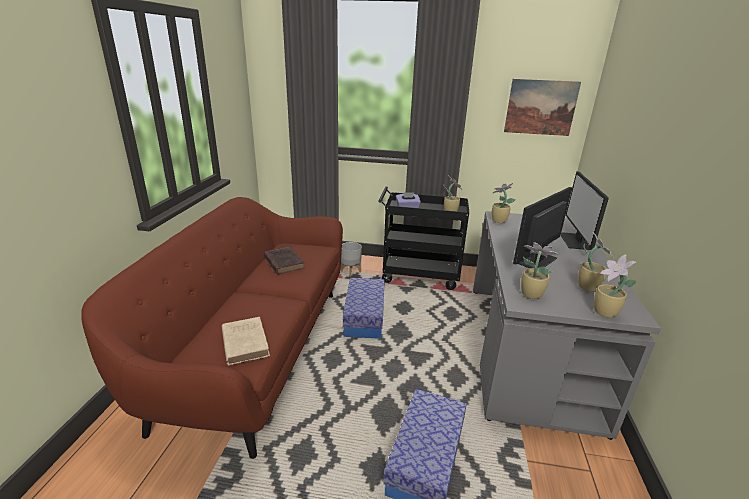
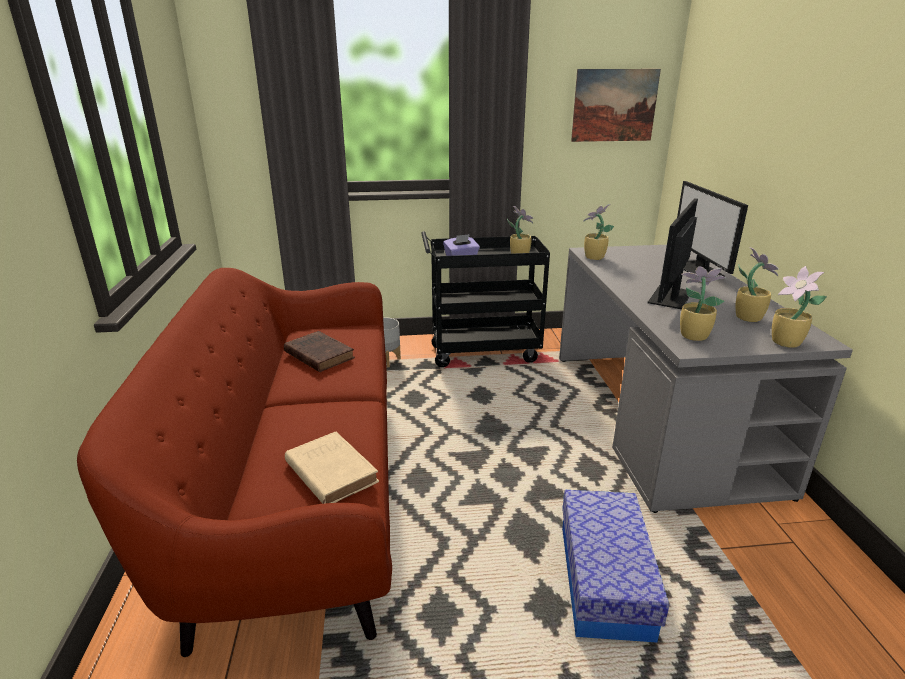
camera: 15 degrees left, 0 degrees up
(364, 317) = (435, 417): storage box -> none

